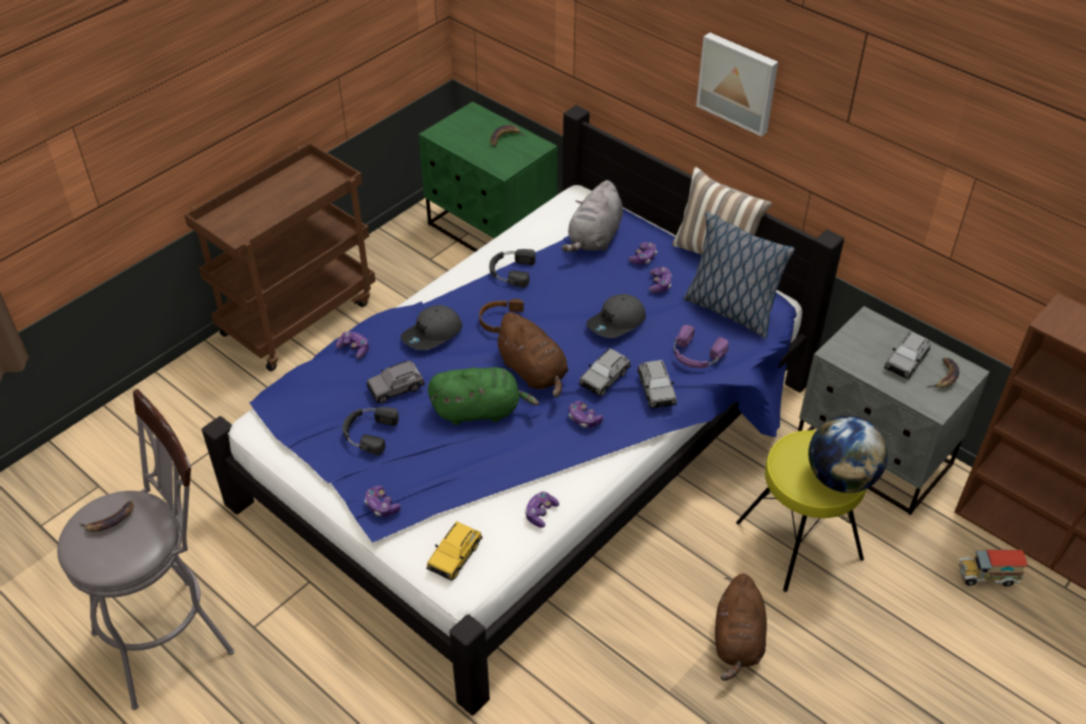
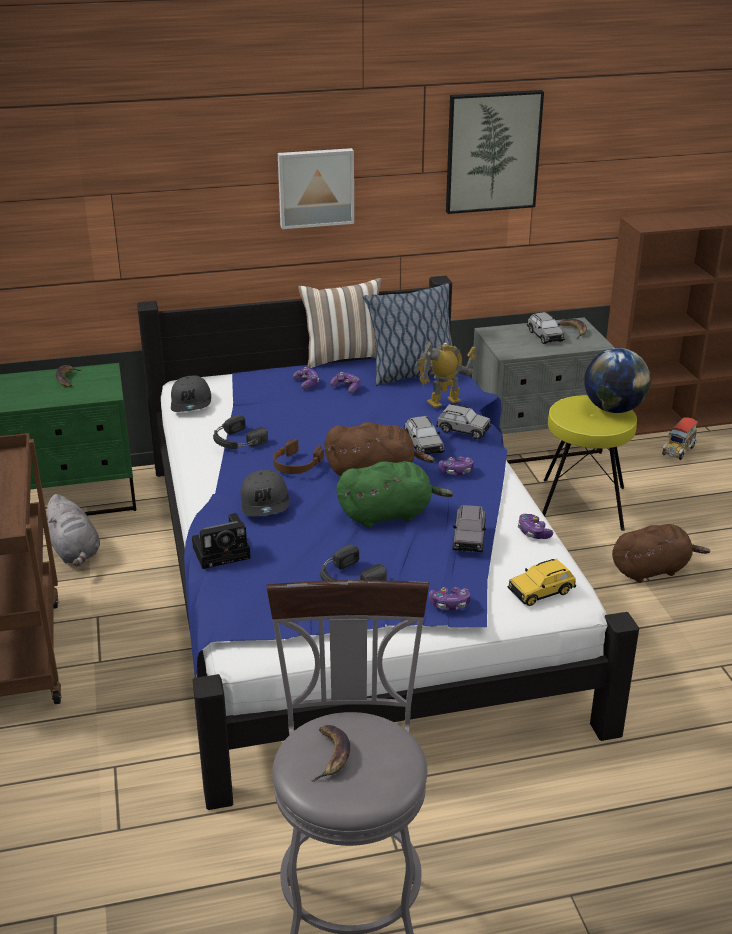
camera: 55 degrees left, 15 degrees down
(354, 349) = (223, 552): game controller -> camera
(396, 388) = (309, 545): grey toy car -> grey toy car (469, 538)
(455, 556) = (541, 591): yellow toy car -> yellow toy car turned 90 degrees clockwise
(480, 411) = (388, 514): green plush toy -> green plush toy turned 45 degrees clockwise
(594, 238) = (253, 393): grey plush toy -> grey plush toy (75, 552)
(617, 323) = (368, 418): grey cap -> grey cap (191, 403)
(696, 355) = (444, 402): purple headphones -> toy robot
(737, 641) = (652, 570): brown plush toy -> brown plush toy turned 60 degrees counterclockwise
(925, 139) = (492, 151): none -> picture

